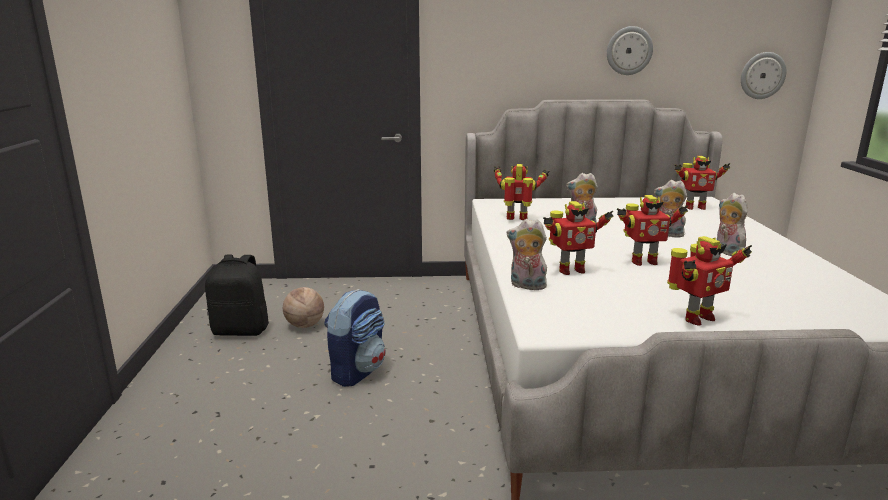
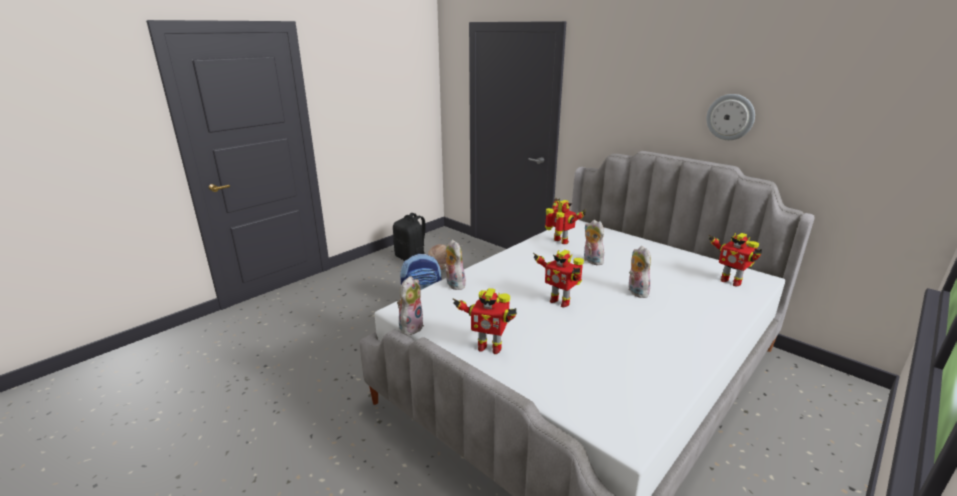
camera: 45 degrees right, 5 degrees up
(570, 270) = (500, 286): toy robot -> none
(726, 252) = (643, 322): plush toy -> plush toy (410, 326)
(762, 75) = (894, 164): wall clock -> none

